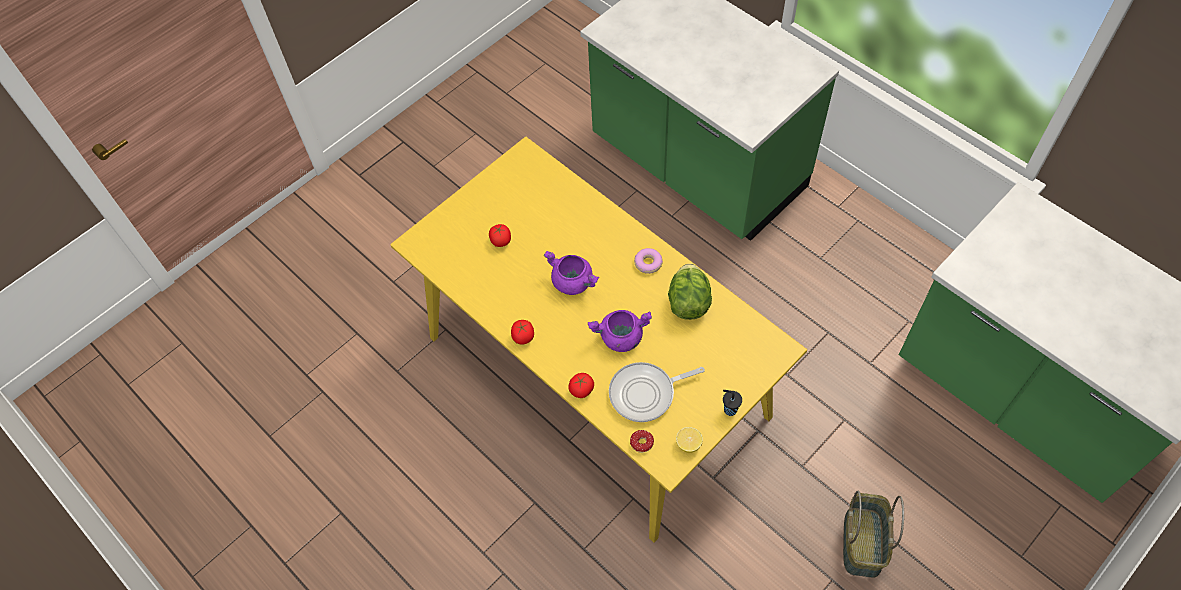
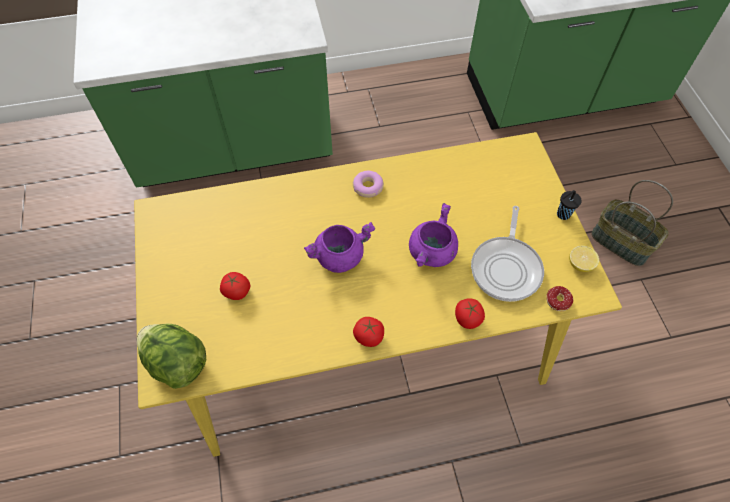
camera: 60 degrees left, 0 degrees up
(688, 302) = (433, 182): lettuce -> lettuce (178, 363)

